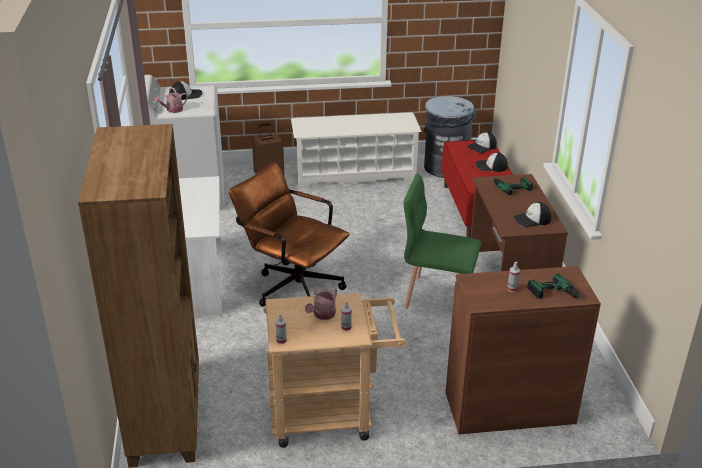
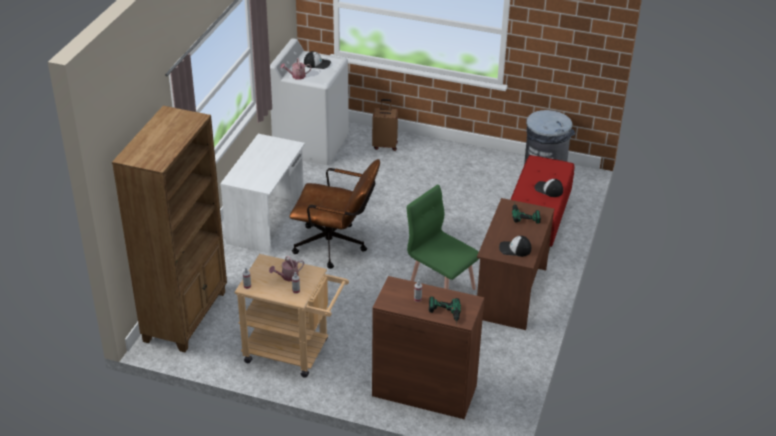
camera: 25 degrees right, 5 degrees up
(292, 286) = (336, 246): brown office chair -> brown office chair turned 135 degrees clockwise
(355, 174) = (458, 161): white shoe rack -> none
(482, 146) = (558, 168): cap -> none

